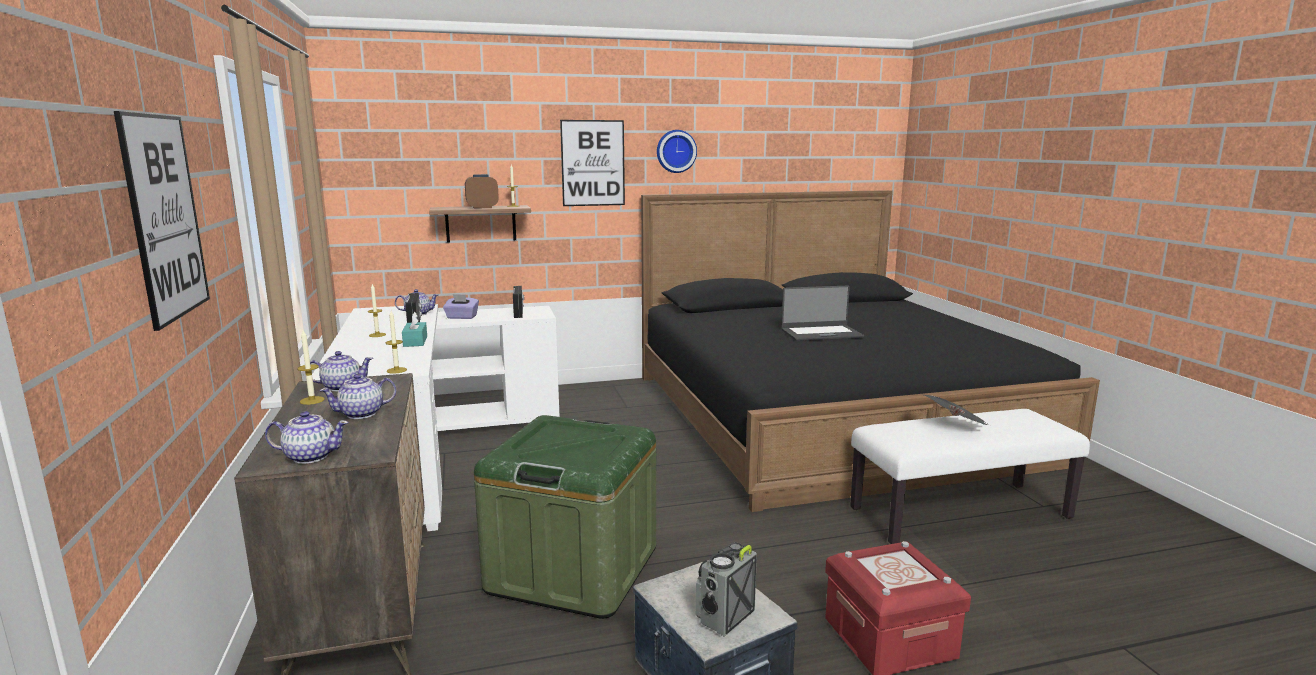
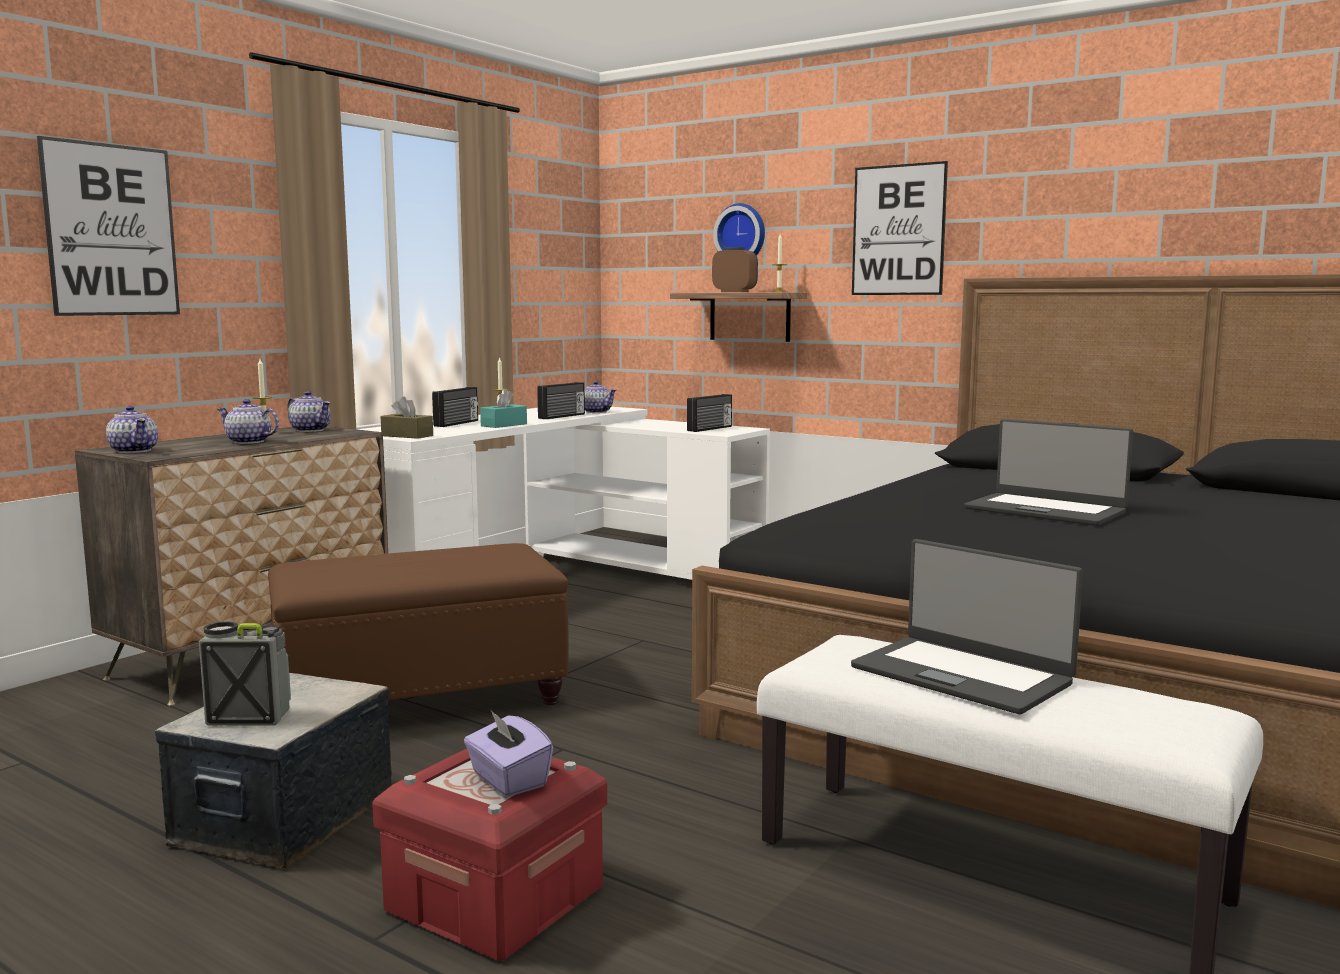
camera: 50 degrees right, 5 degrees down
(370, 348) = (457, 423): none -> radio
(396, 370) = (407, 436): candle -> brown tissue box
(461, 317) = (644, 424): purple tissue box -> purple tissue box (508, 780)
(573, 569) = (422, 698): green storage box -> brown ottoman
(675, 151) = (1032, 206): wall clock -> wall clock (741, 234)
(956, 427) = (962, 675): newspaper -> laptop

